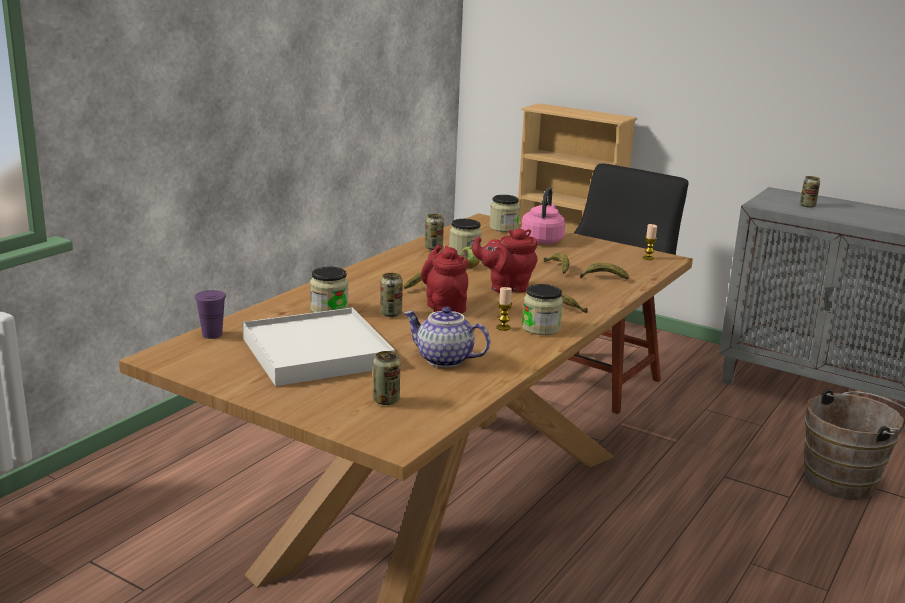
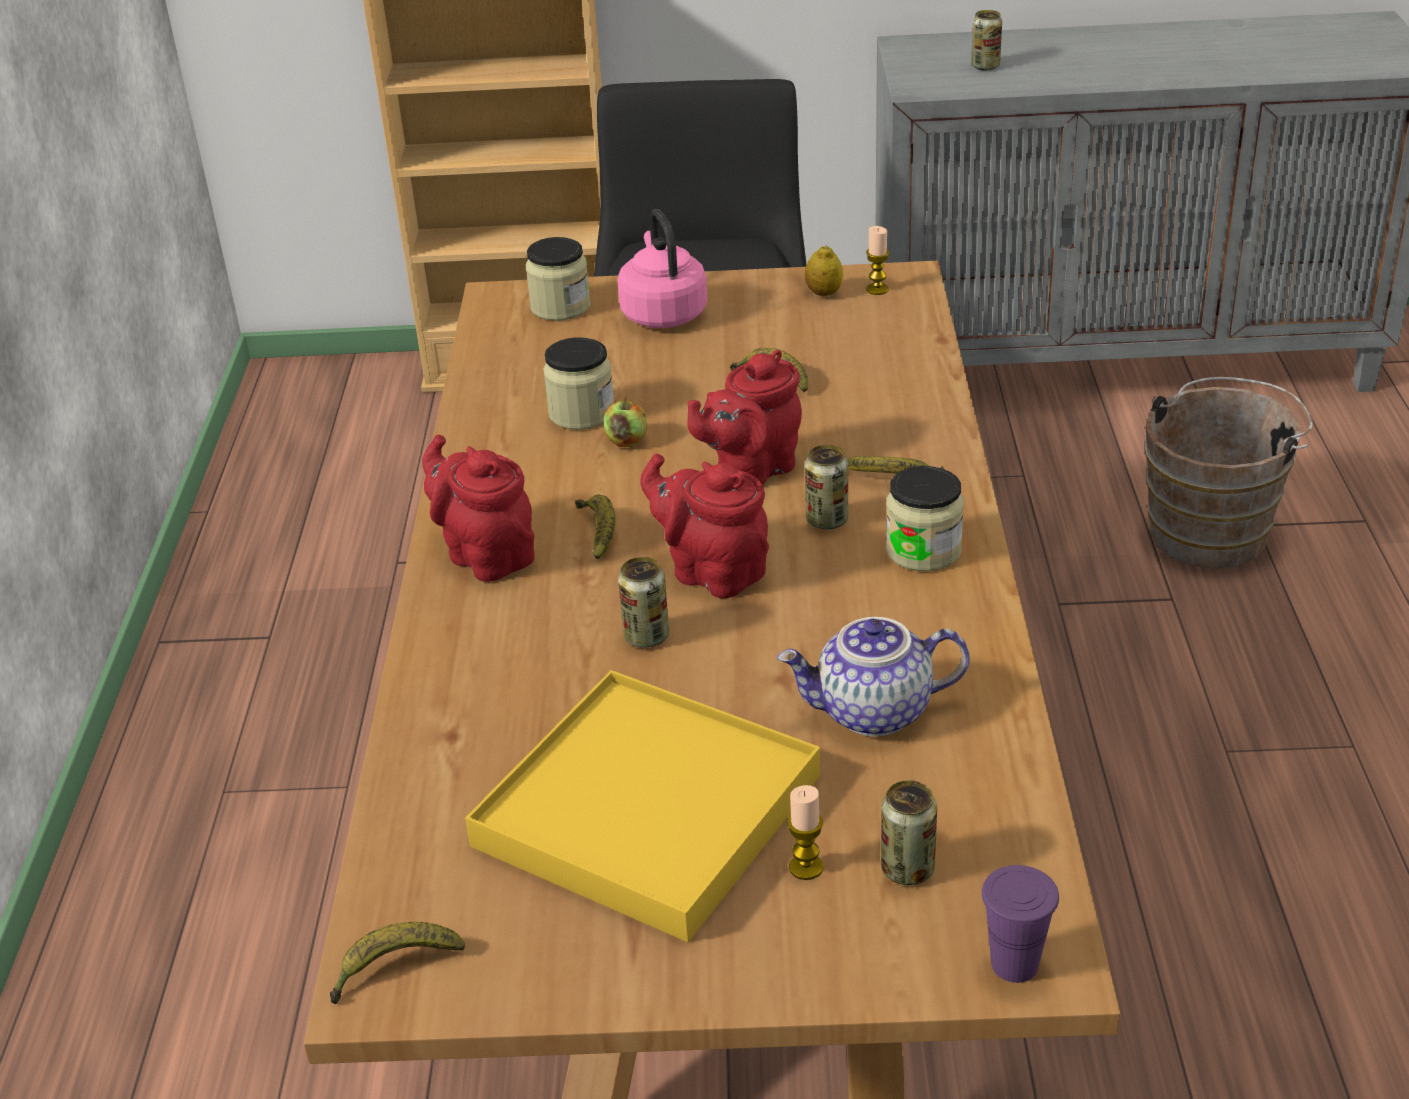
camera: 30 degrees left, 15 degrees up
(212, 335) = (399, 868): purple cup -> purple cup (1014, 964)
(316, 352) = (646, 811): white tray -> yellow tray
(329, 310) = (528, 681): jar -> none
(367, 277) = (486, 555): none -> red teapot
(433, 248) = (505, 417): can -> can (827, 520)
(503, 327) = (866, 579): candle -> candle (806, 867)
(603, 278) = (869, 373): banana -> banana (394, 968)
(622, 253) = (824, 293): none -> lemon

